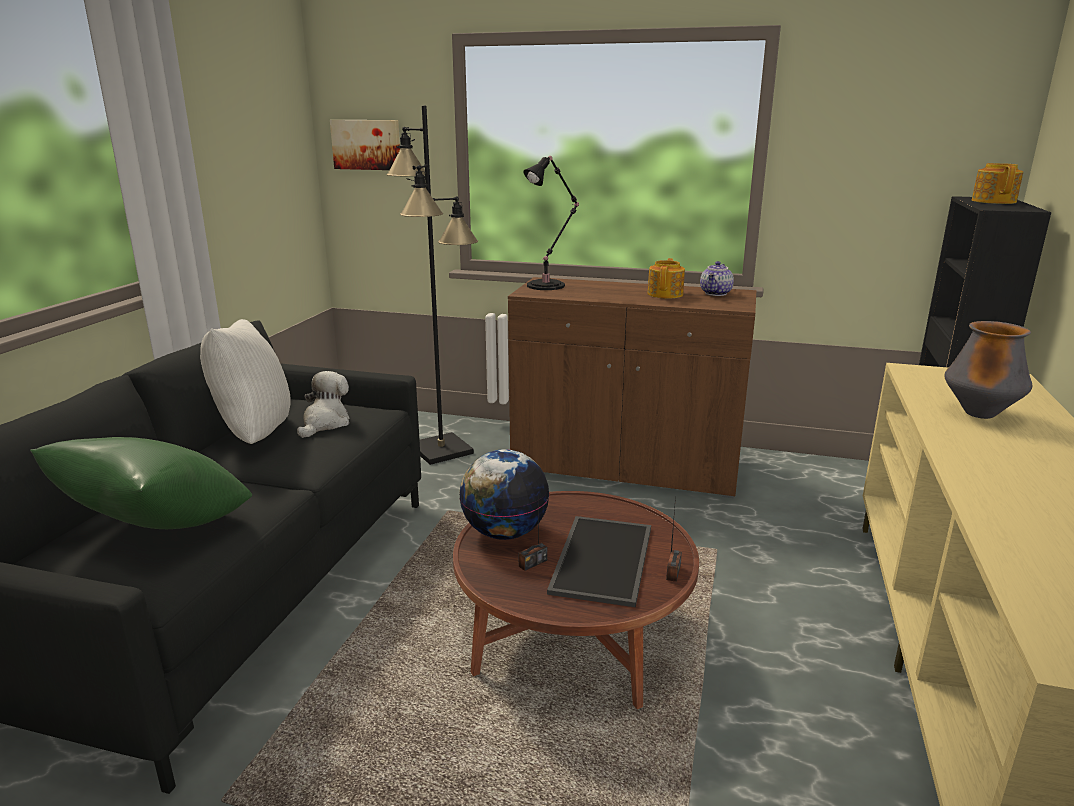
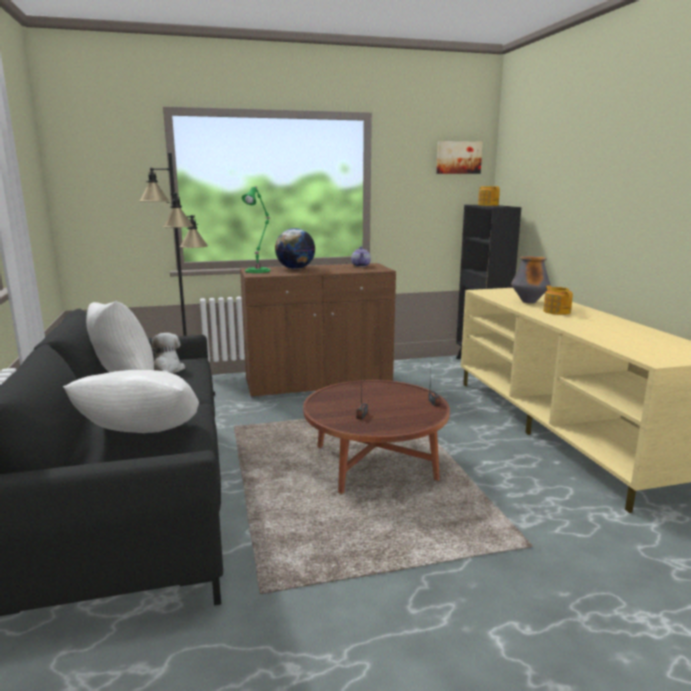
camera: 30 degrees left, 5 degrees down
(158, 529) = (142, 437): green pillow -> white pillow
(367, 144) = (95, 183): picture -> picture (458, 157)
(504, 532) = (328, 407): globe -> globe (295, 268)
(548, 285) = (259, 270): black table lamp -> green table lamp
(604, 560) = (396, 406): tray -> none
(666, 294) = (335, 268): teapot -> teapot (556, 311)

